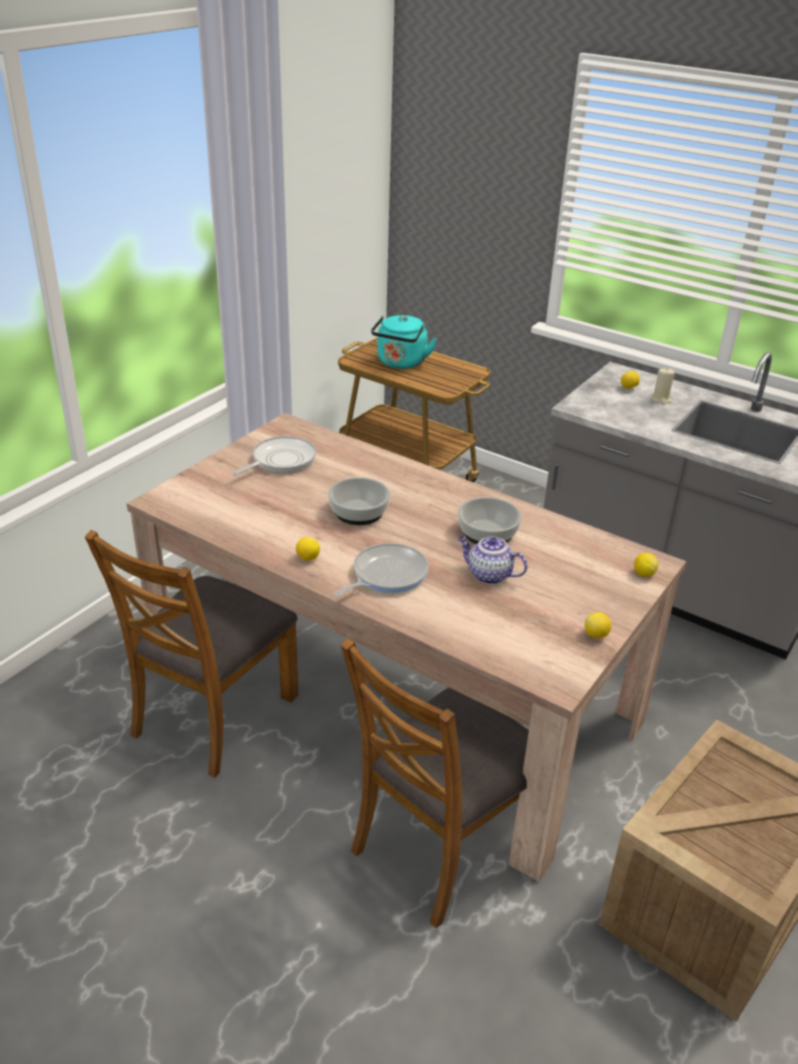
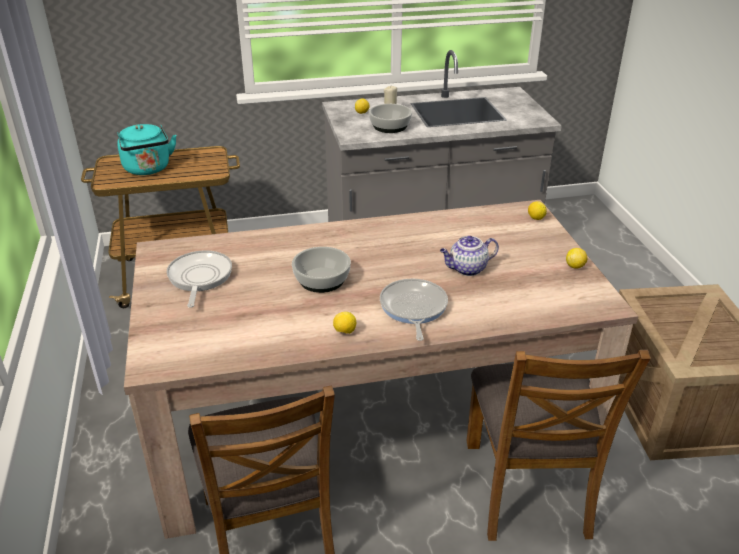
camera: 45 degrees left, 0 degrees up
(488, 532) = (421, 244): bowl -> bowl (389, 126)

